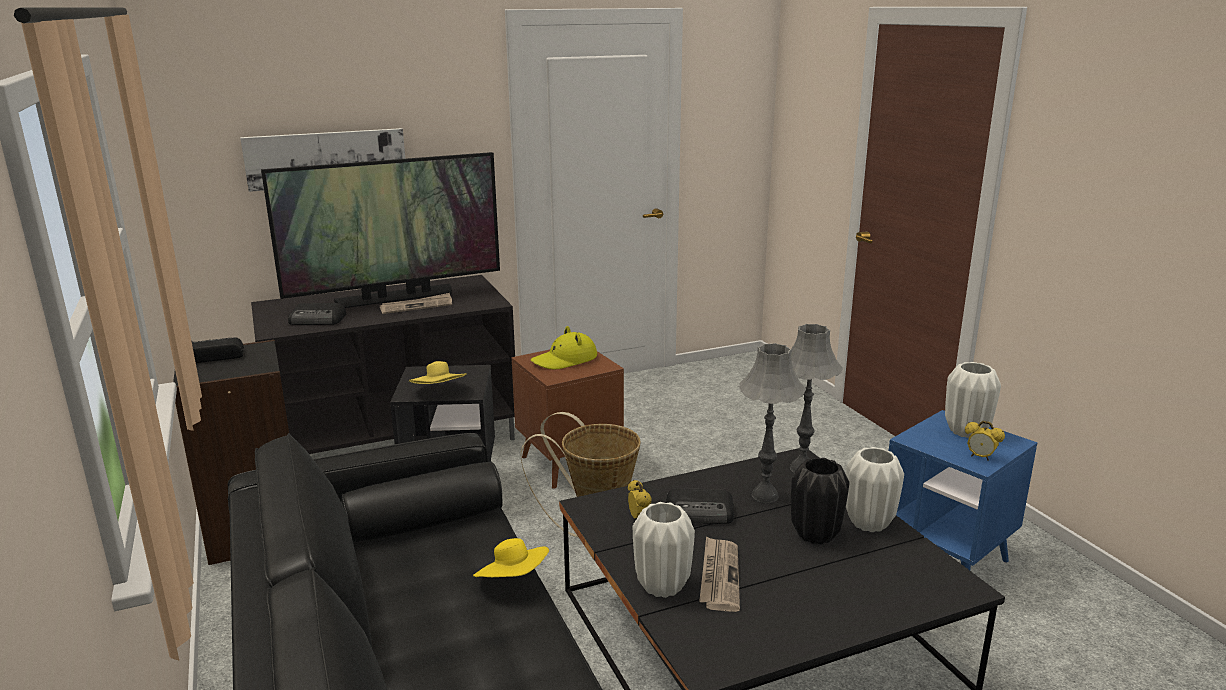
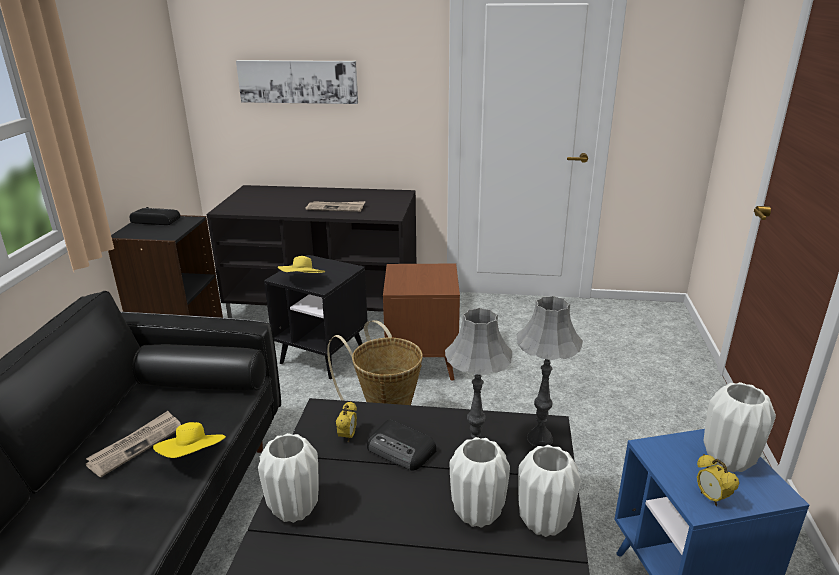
camera: 30 degrees right, 5 degrees up
(318, 320) = (261, 206): radio -> none
(396, 297) = (332, 198): television -> none
(565, 360) = (422, 276): yellow hat -> none
(719, 576) = (348, 520): newspaper -> newspaper (136, 445)
(814, 535) = (476, 514): black vase -> white vase

